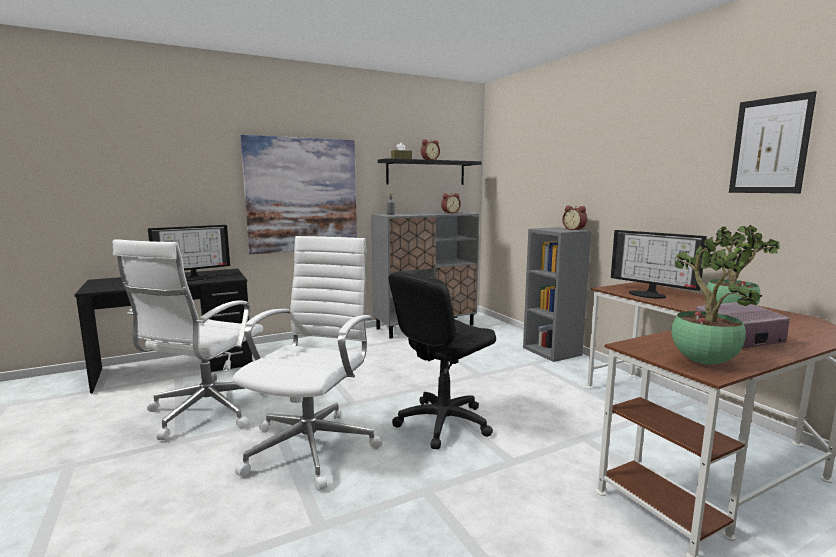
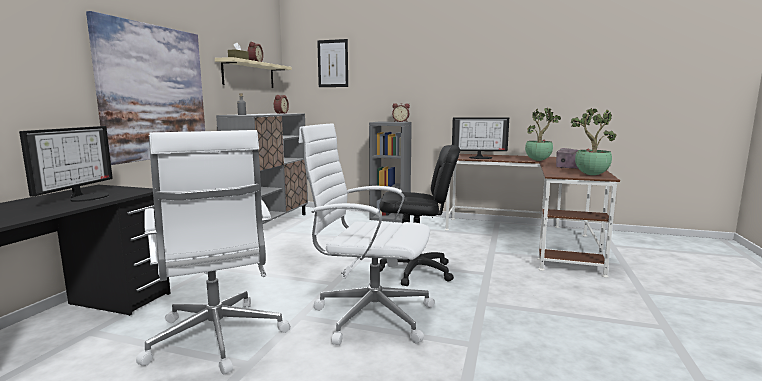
camera: 45 degrees left, 0 degrees up
(313, 446) = (370, 315): white office chair -> white office chair turned 45 degrees counterclockwise
(426, 172) = (249, 74): black shelf -> beige shelf
(442, 423) = (416, 271): black office chair -> black office chair turned 90 degrees counterclockwise
(769, 146) = (529, 64): picture -> picture (333, 63)

